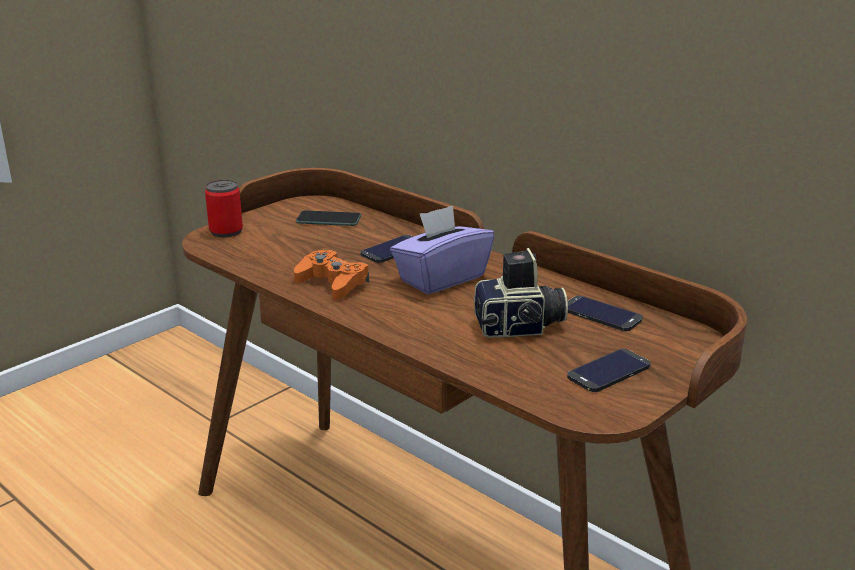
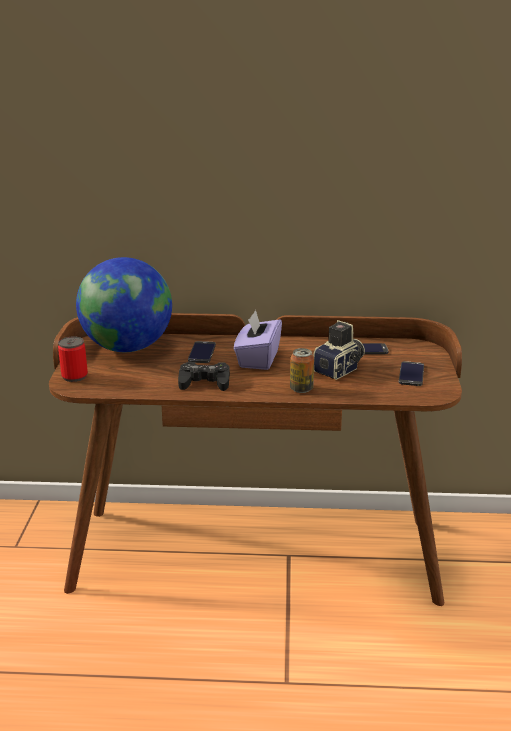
camera: 40 degrees left, 0 degrees up
(328, 219) = (127, 348): phone -> globe
(332, 283) = (204, 382): orange game controller -> black game controller
(424, 332) = (301, 389): none -> can

